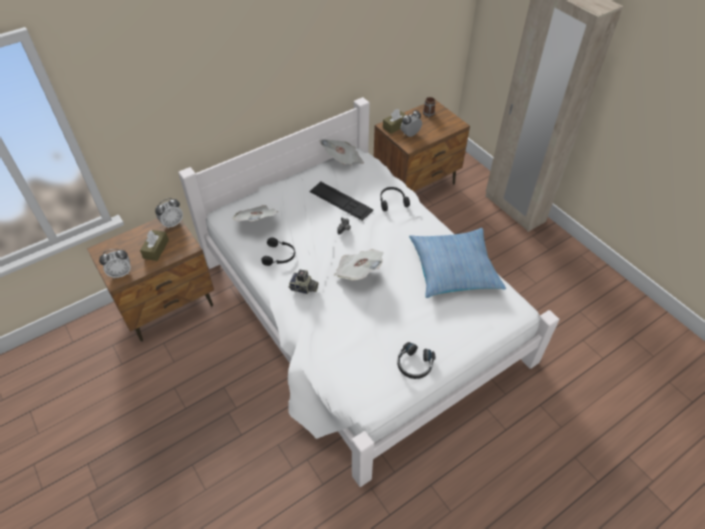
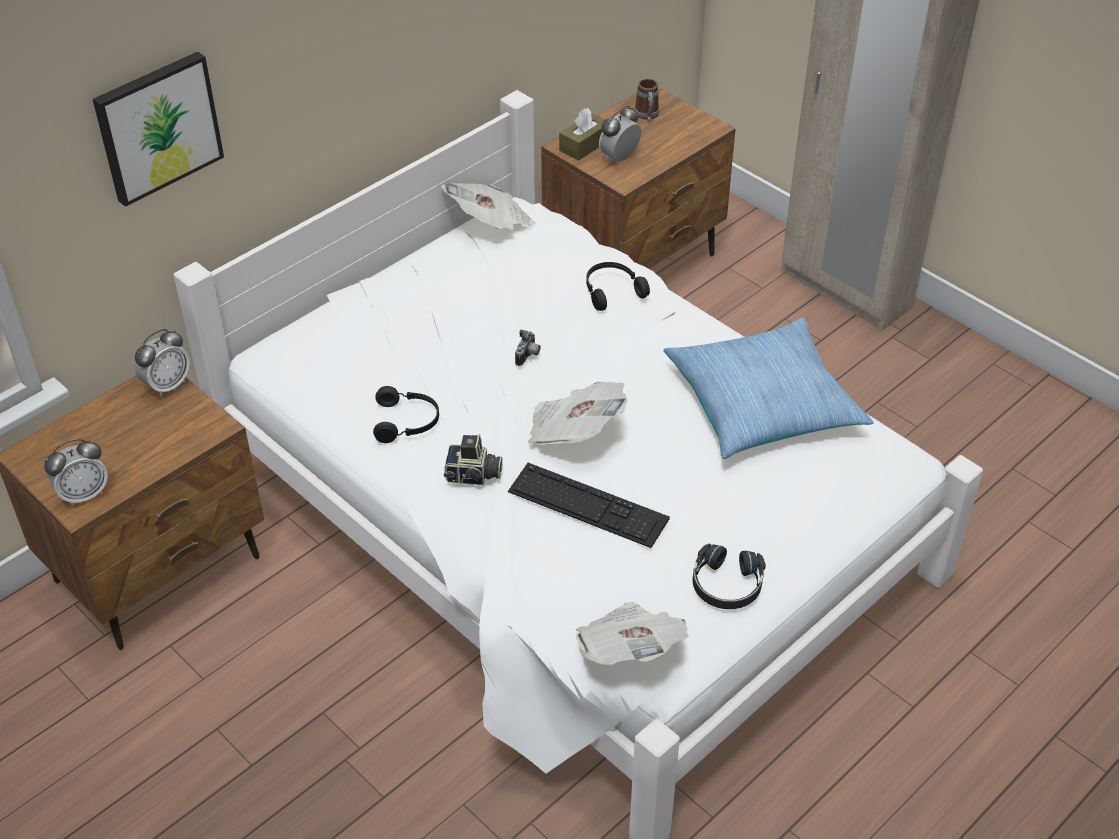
camera: 10 degrees left, 5 degrees down
(156, 249) = (146, 439): brown tissue box -> none
(168, 101) = (157, 126): none -> picture
(257, 222) = (342, 362): newspaper -> newspaper (630, 651)
(341, 201) = (506, 302): keyboard -> keyboard (587, 505)

